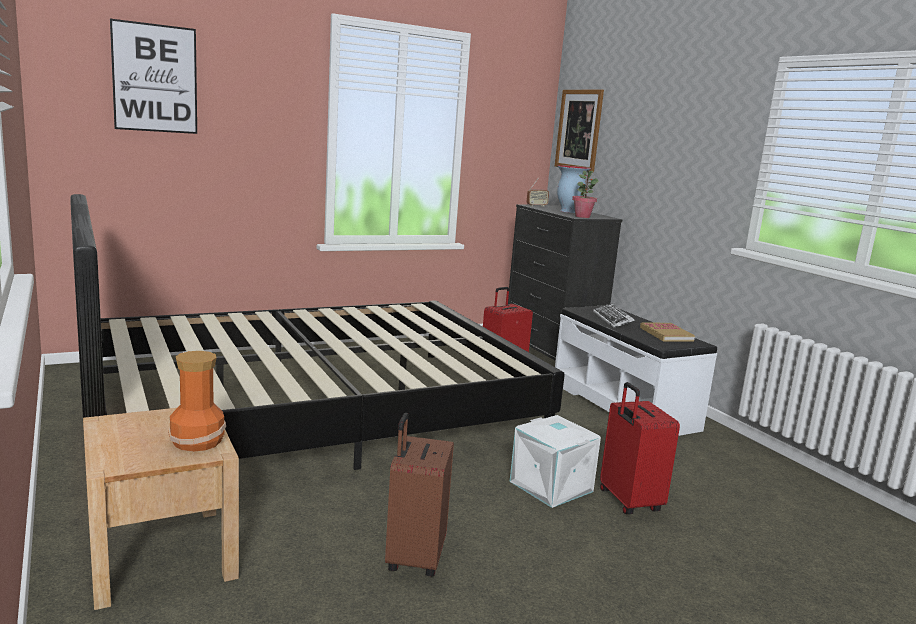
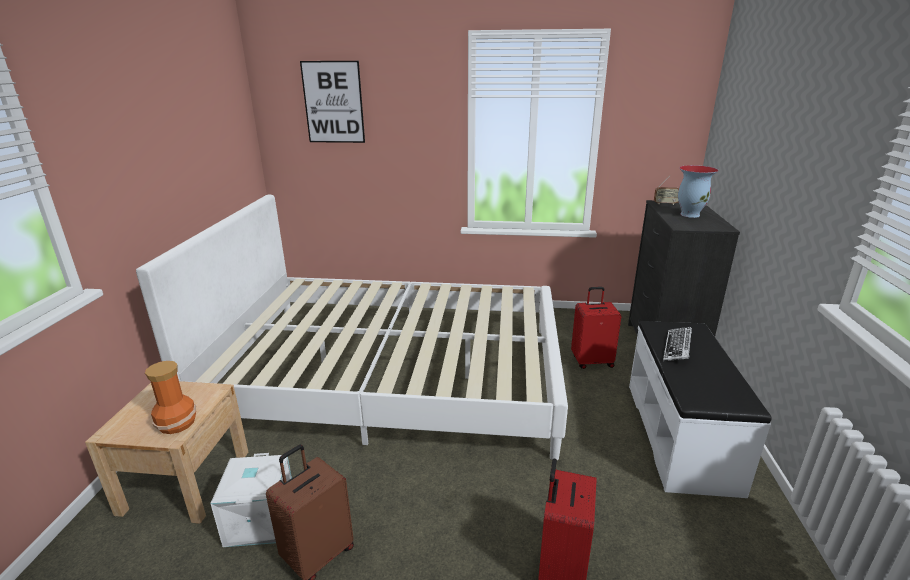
camera: 35 degrees right, 10 degrees up
(310, 412) = (393, 374): black bed -> white bed
(549, 486) = (501, 517): white storage box -> white storage box (259, 520)
(579, 130) = (727, 123): picture -> none
(582, 216) = (690, 226): potted plant -> none
(666, 334) = (719, 383): book -> none

